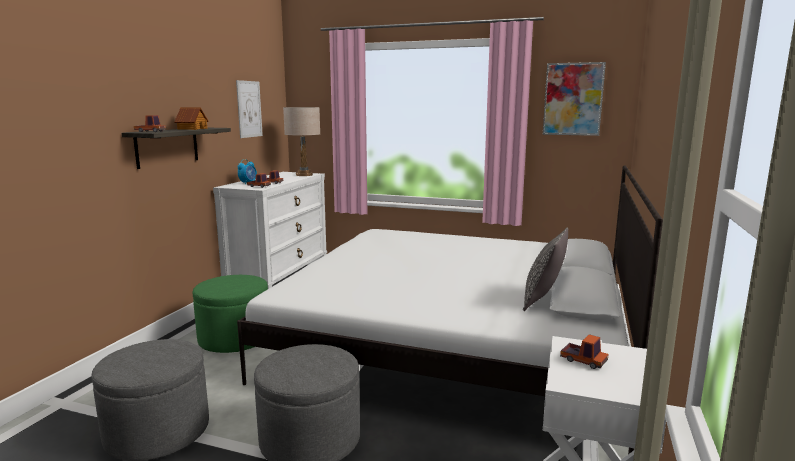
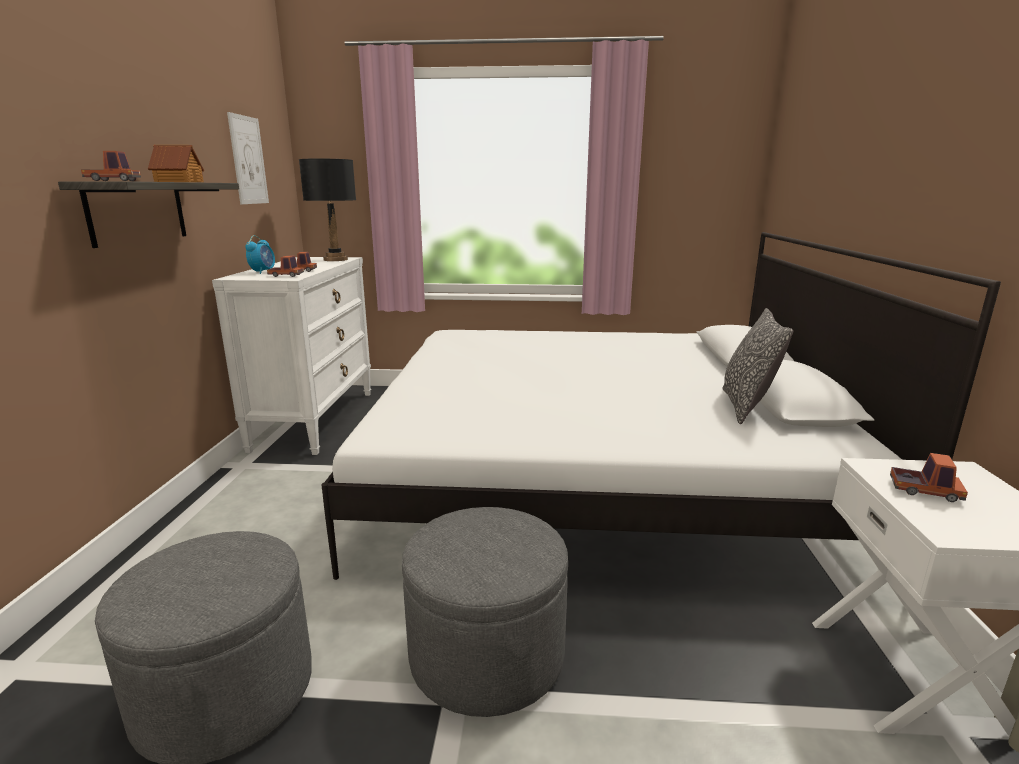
camera: 15 degrees left, 5 degrees up
(234, 338) = (285, 505): green ottoman -> none
(304, 175) = (335, 259): beige table lamp -> black table lamp
(573, 99) = (693, 150): picture -> none

